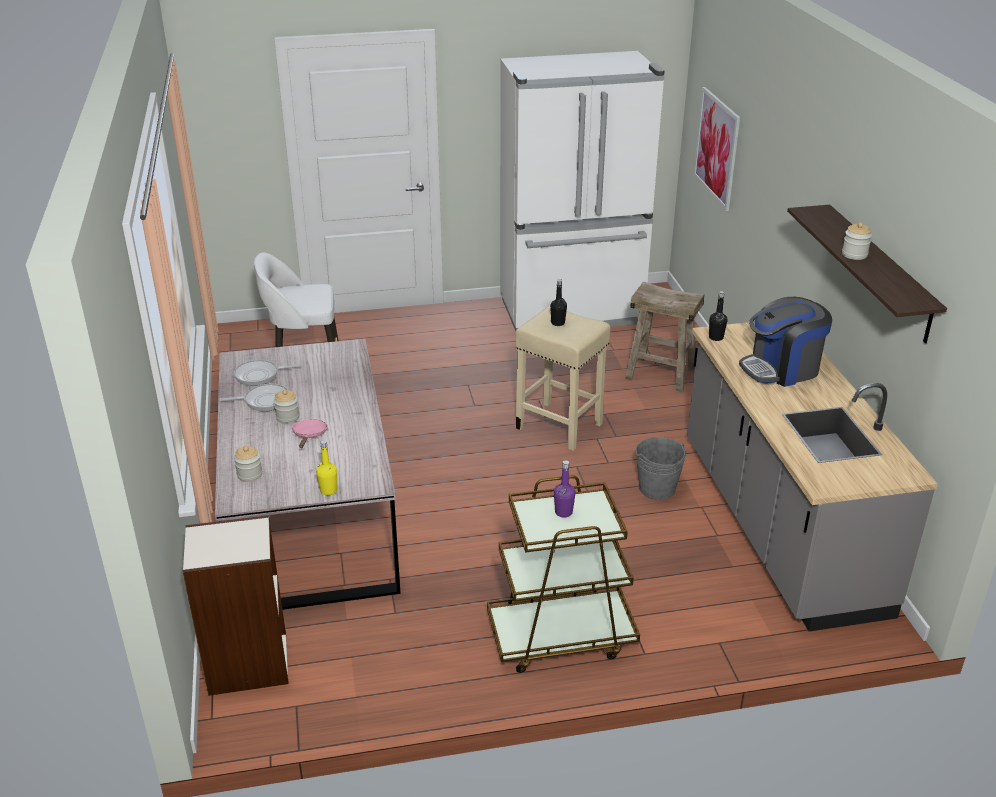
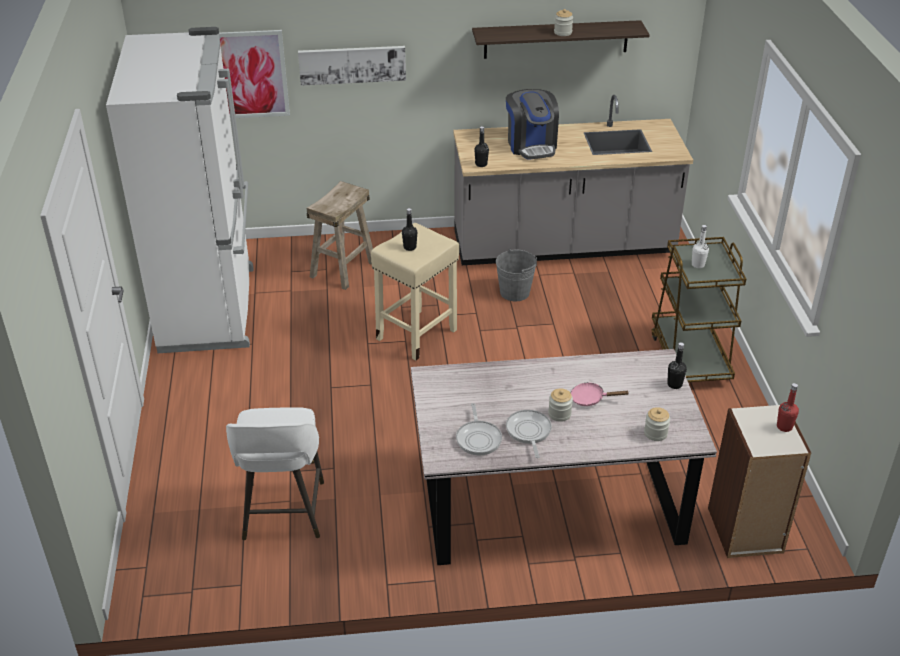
camera: 85 degrees left, 5 degrees up
(229, 554) = (784, 427): none -> red bottle
(328, 490) = (674, 384): yellow bottle -> black bottle
(563, 512) = (698, 265): purple bottle -> white bottle
(763, 186) = (352, 64): none -> picture

